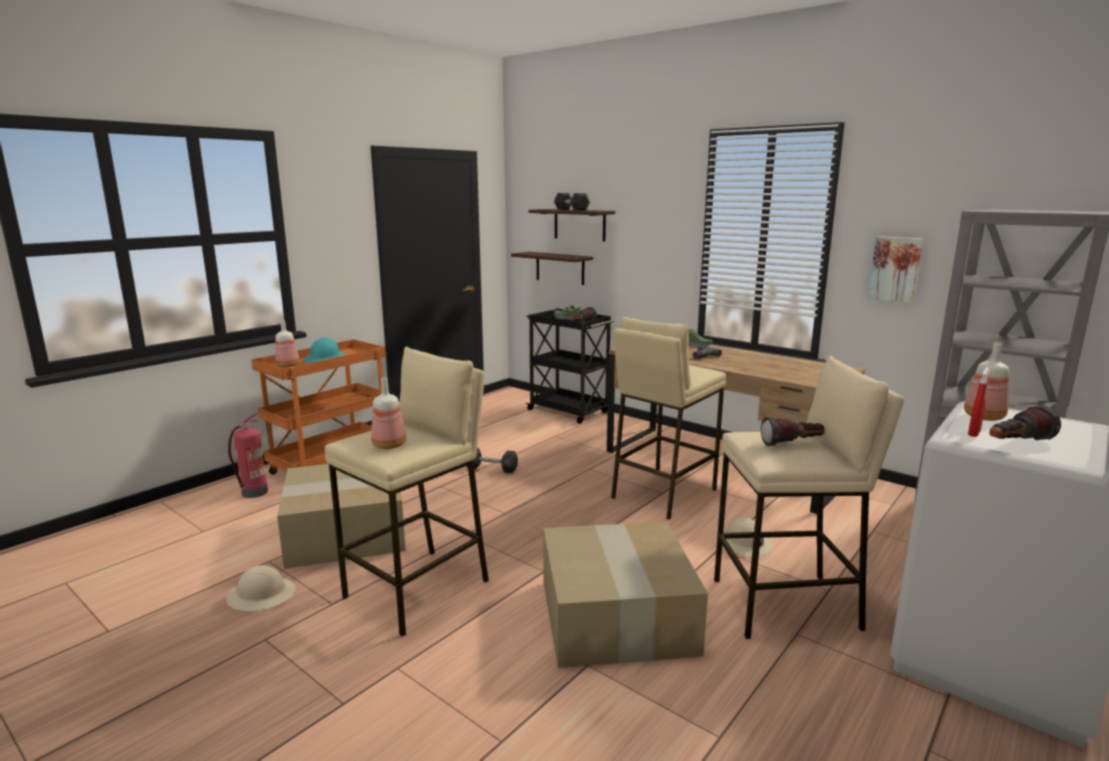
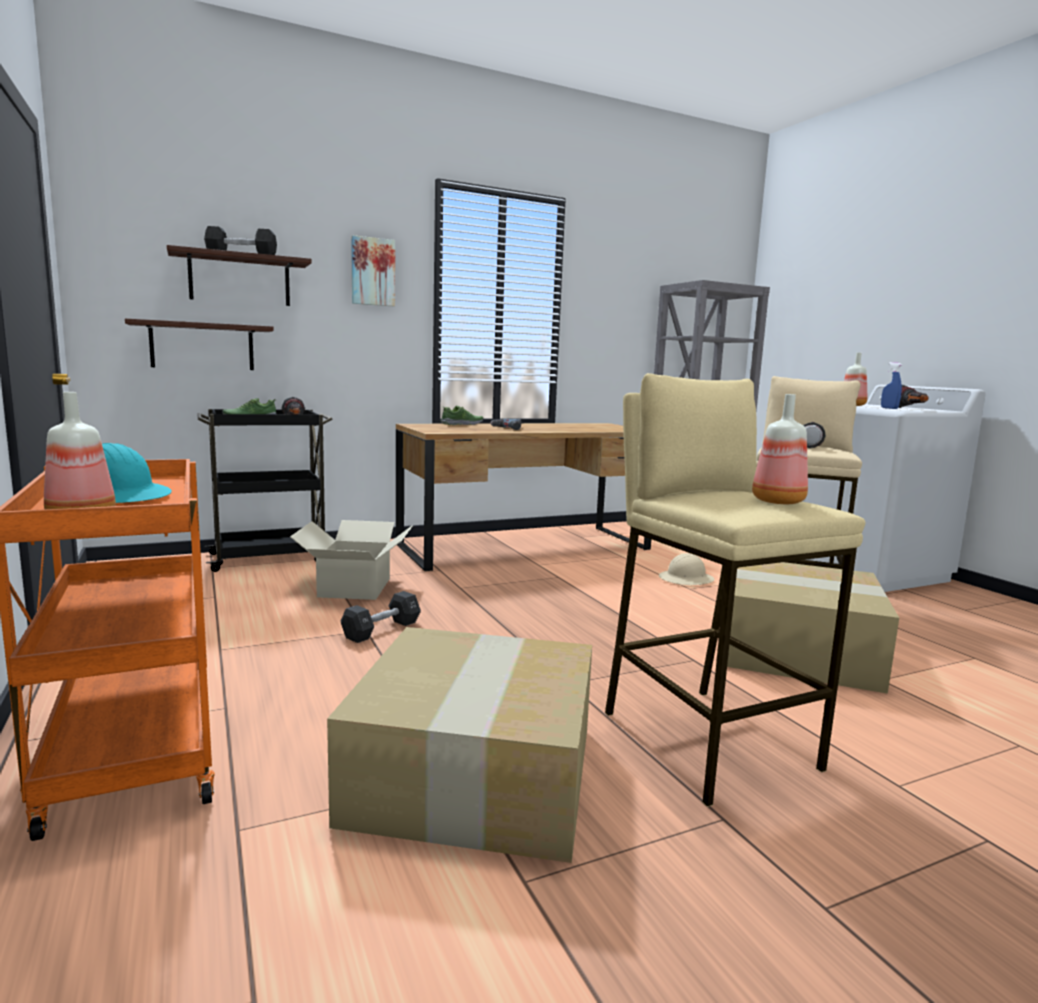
camera: 65 degrees left, 5 degrees down
(254, 493) = (119, 881): fire extinguisher -> none
(261, 595) = (666, 902): beige hard hat -> none
(549, 444) = (355, 587): none -> cardboard box
(662, 493) = (560, 577): beige stool -> none
(895, 269) = (608, 335): picture -> picture (372, 272)
(974, 433) = (889, 408): red spray bottle -> blue spray bottle

